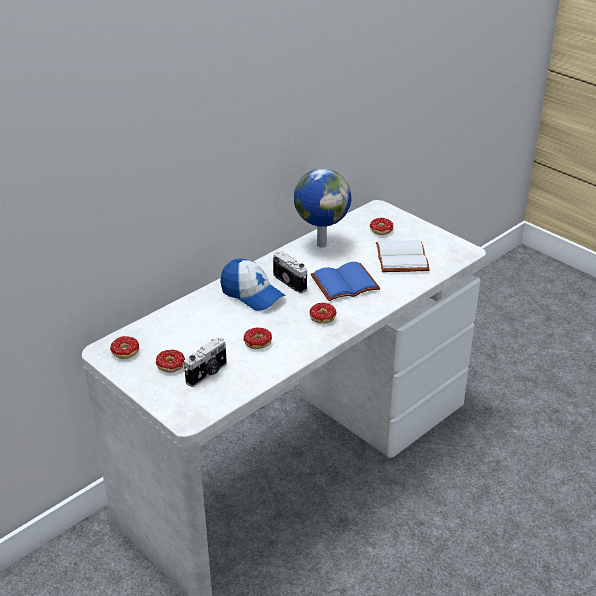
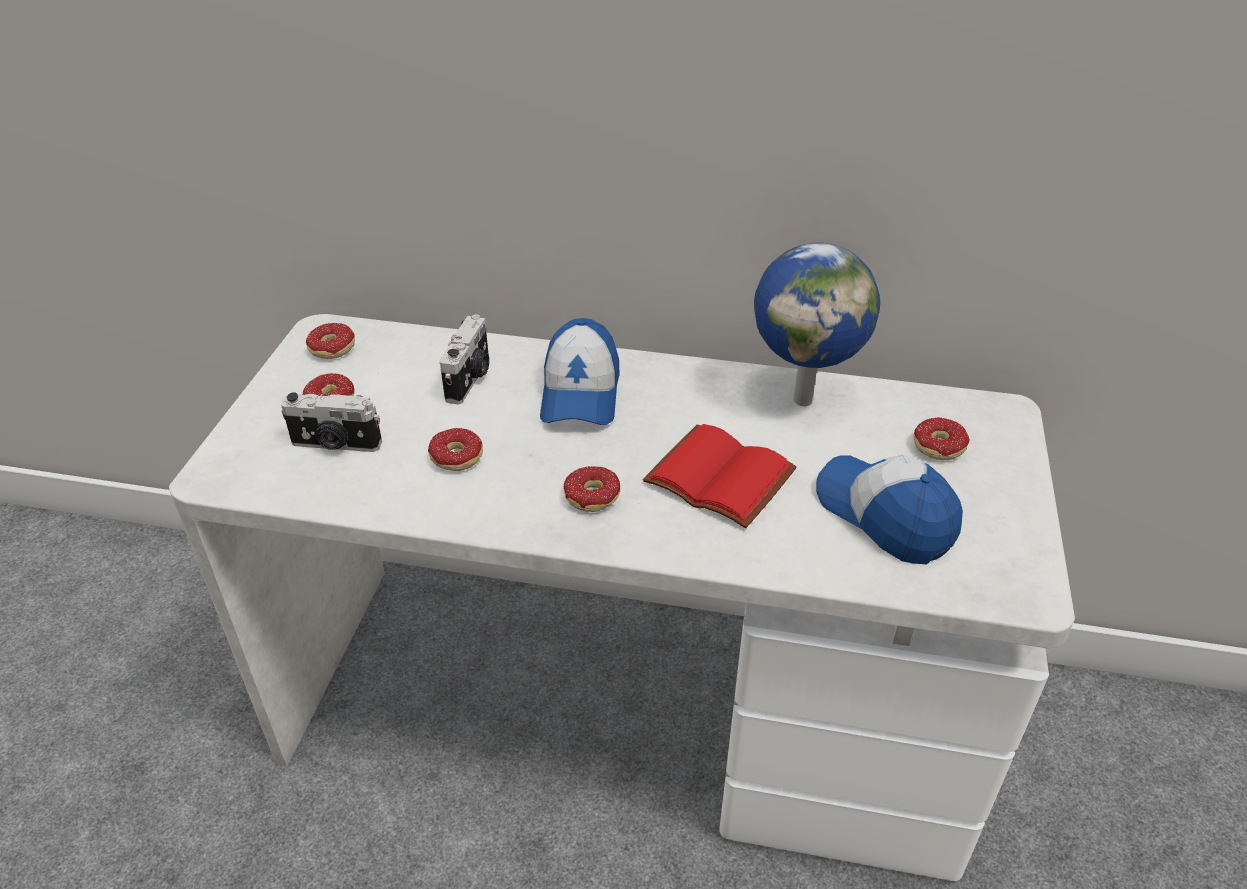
camera: 55 degrees right, 5 degrees up
(291, 282) = (657, 416): camera -> camera (470, 379)
(345, 282) = (723, 476): blue book -> red book
(403, 258) = (885, 515): white book -> cap

